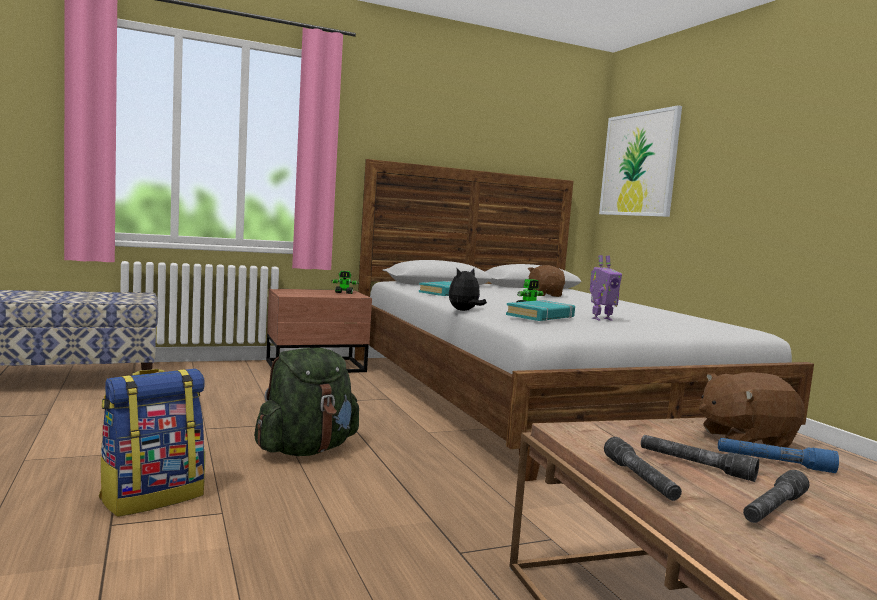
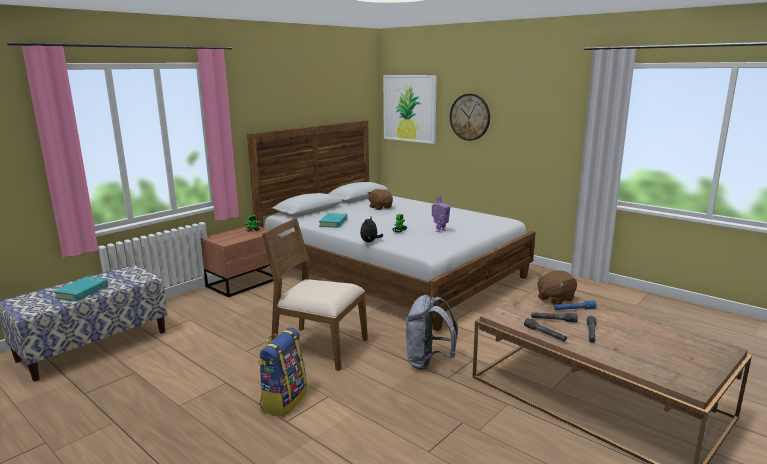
camera: 25 degrees left, 10 degrees up
(306, 450) = (318, 347): green backpack -> brown chair
(454, 518) = (428, 362): none -> grey backpack
(541, 316) = (417, 239): turquoise book -> turquoise book (82, 292)
(726, 167) = (470, 117): none -> wall clock

